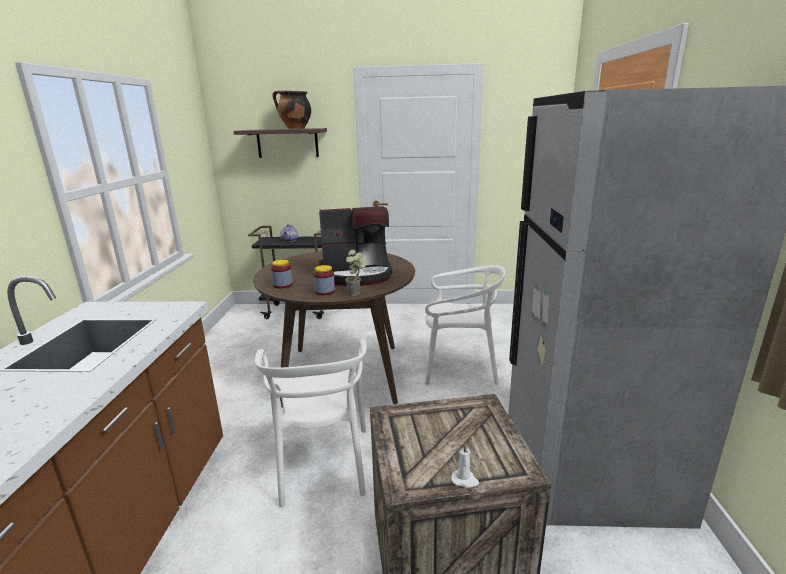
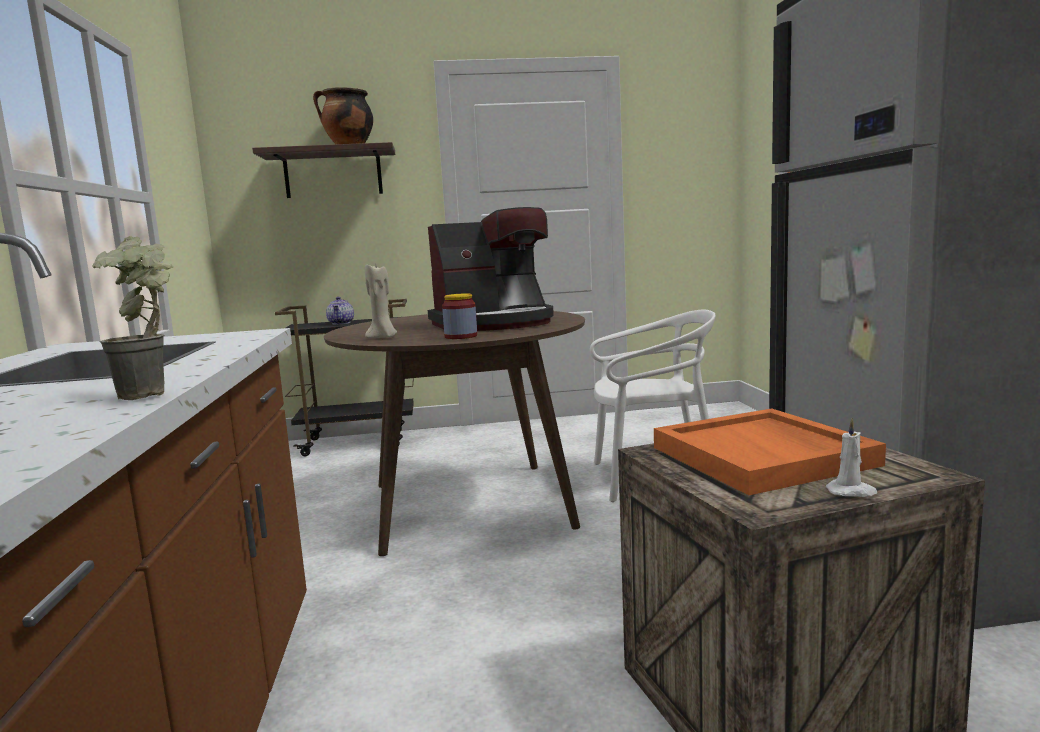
camera: 10 degrees left, 10 degrees down
(283, 285) = (383, 338): jar -> beige candle
(322, 464) = (494, 616): white chair -> none
(357, 294) = (516, 334): potted plant -> potted plant (156, 395)
(443, 432) = (764, 456): none -> orange tray

